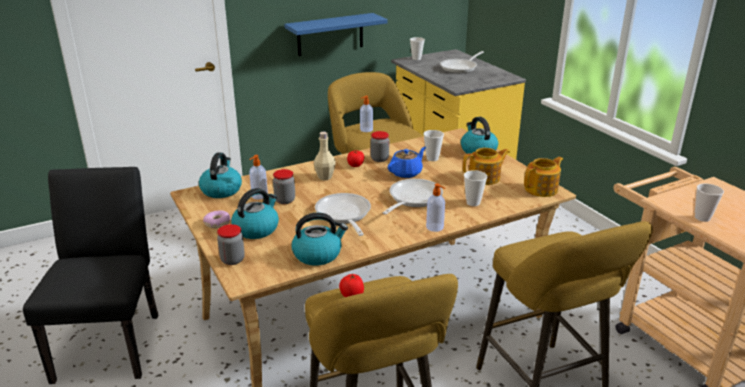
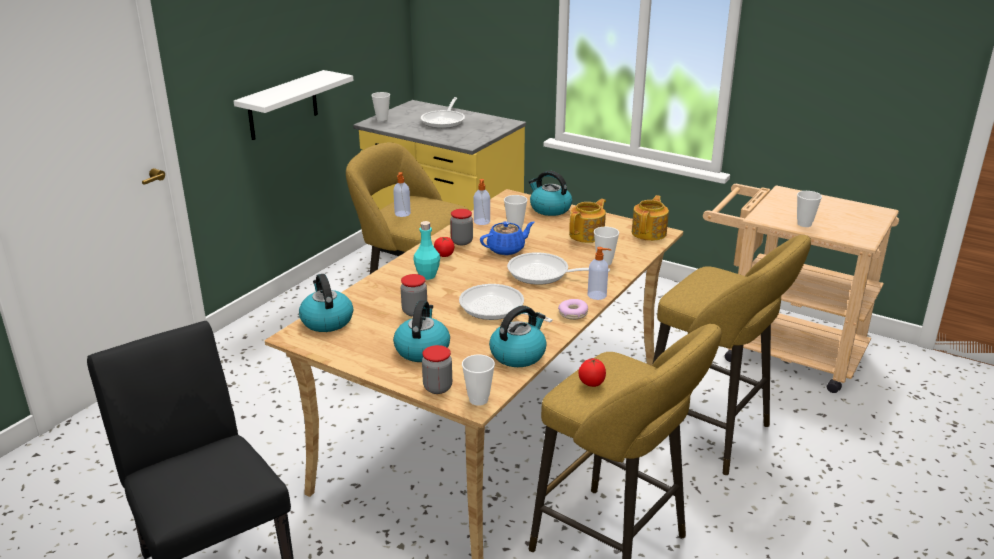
camera: 30 degrees left, 0 degrees up
(217, 223) = (371, 357): donut -> donut (573, 314)
(248, 278) = (478, 400): none -> cup
(259, 196) = (379, 315): soap dispenser -> soap dispenser (482, 222)
(325, 177) = (427, 276): beige bottle -> turquoise bottle
(330, 34) = (283, 105): blue shelf -> white shelf
(406, 173) = (506, 249): blue teapot -> blue teapot turned 45 degrees clockwise
(412, 199) = (544, 274): frying pan -> frying pan turned 75 degrees counterclockwise

